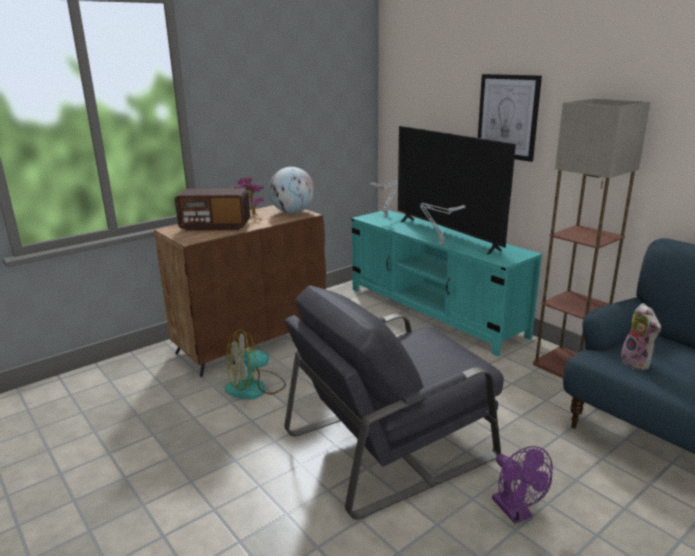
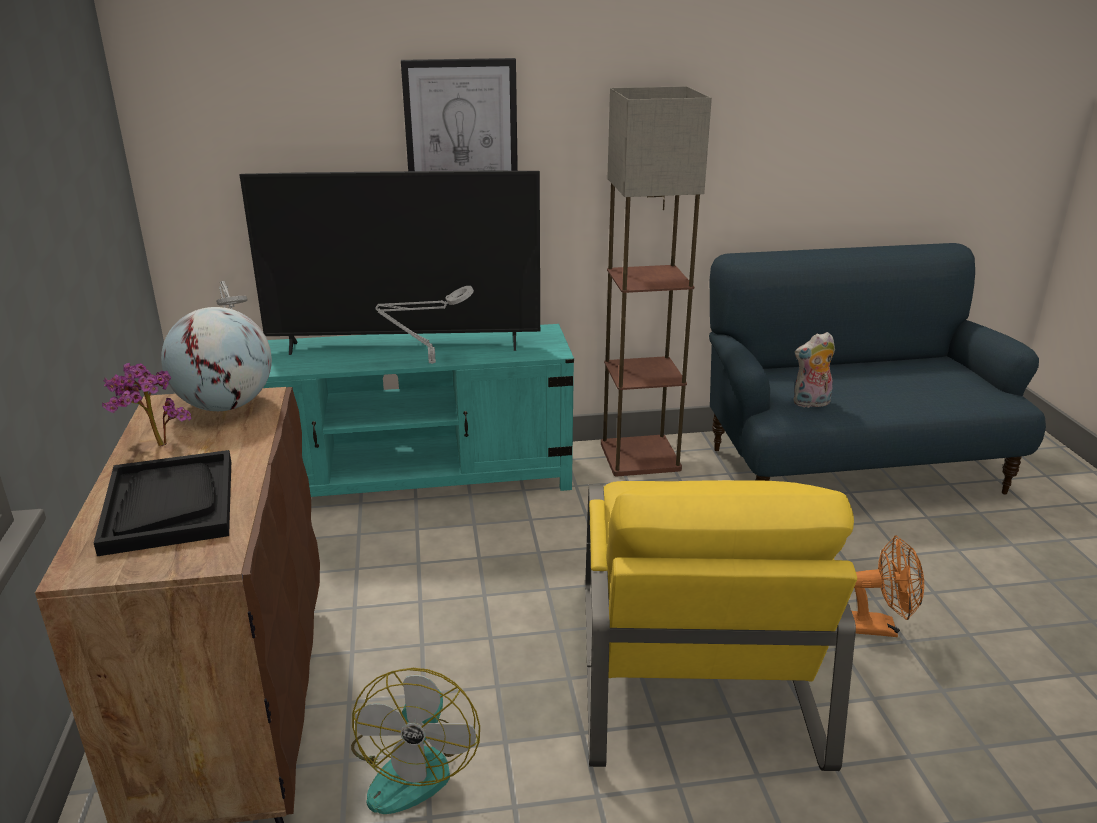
camera: 60 degrees left, 5 degrees up
(215, 226) = (169, 505): radio -> black tray
(391, 443) = (693, 667): grey armchair -> yellow armchair
(516, 512) = (879, 627): purple fan -> orange fan
(638, 363) = (811, 403): plush toy -> plush toy turned 150 degrees clockwise

